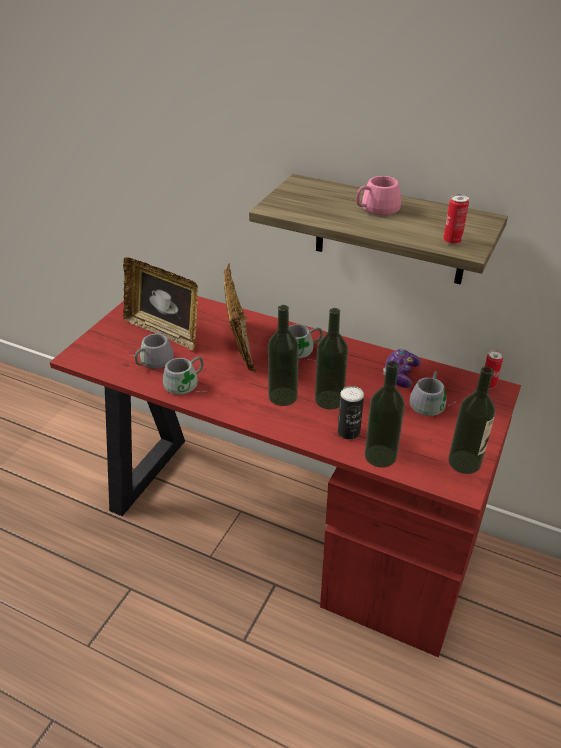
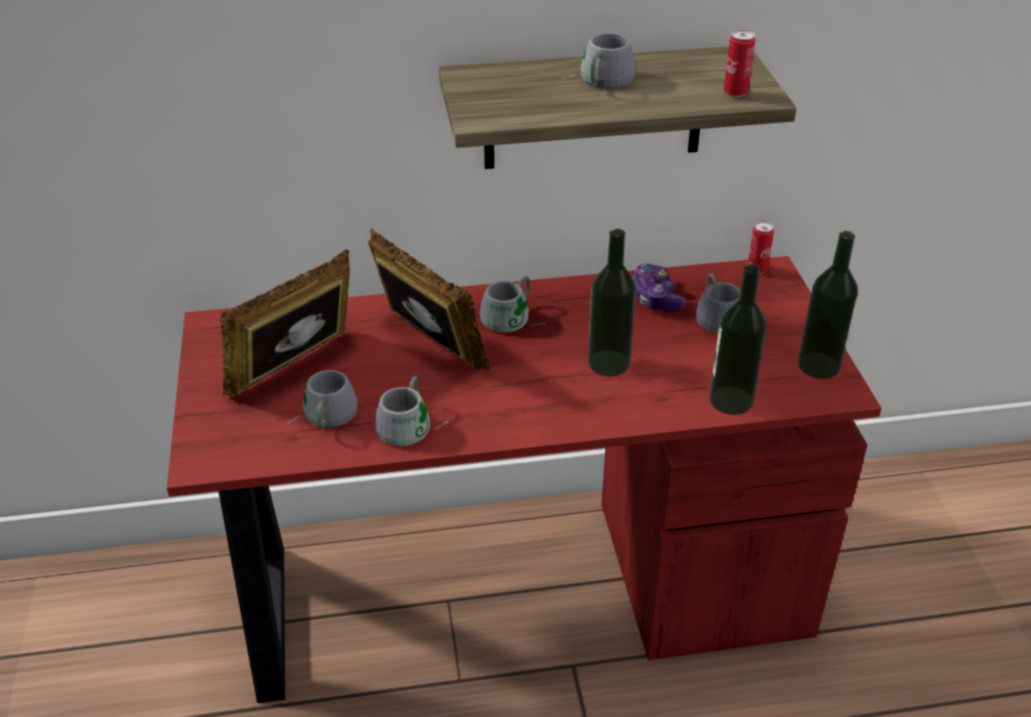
camera: 35 degrees left, 0 degrees up
(164, 331) = (296, 369): picture frame -> picture frame turned 135 degrees clockwise
(283, 396) = (550, 384): bottle -> none
(348, 432) = (670, 390): can -> none
(373, 207) = (598, 79): pink mug -> grey mug

